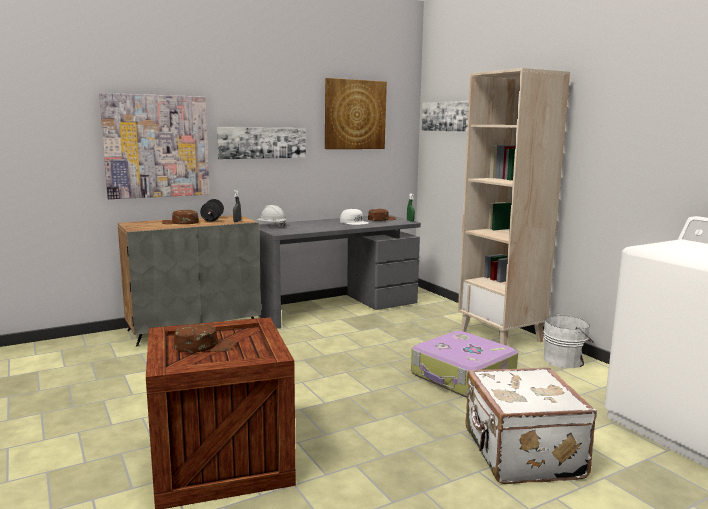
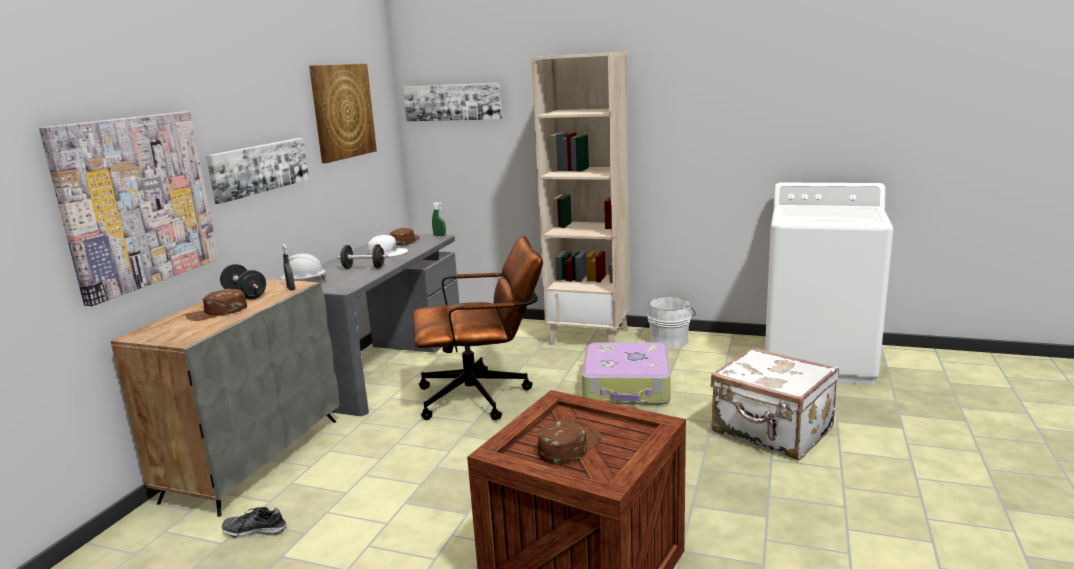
camera: 40 degrees left, 5 degrees up
(135, 359) = (255, 531): none -> shoe
(319, 226) = (364, 268): none -> black dumbbell
(357, 344) = (483, 396): none -> brown office chair

